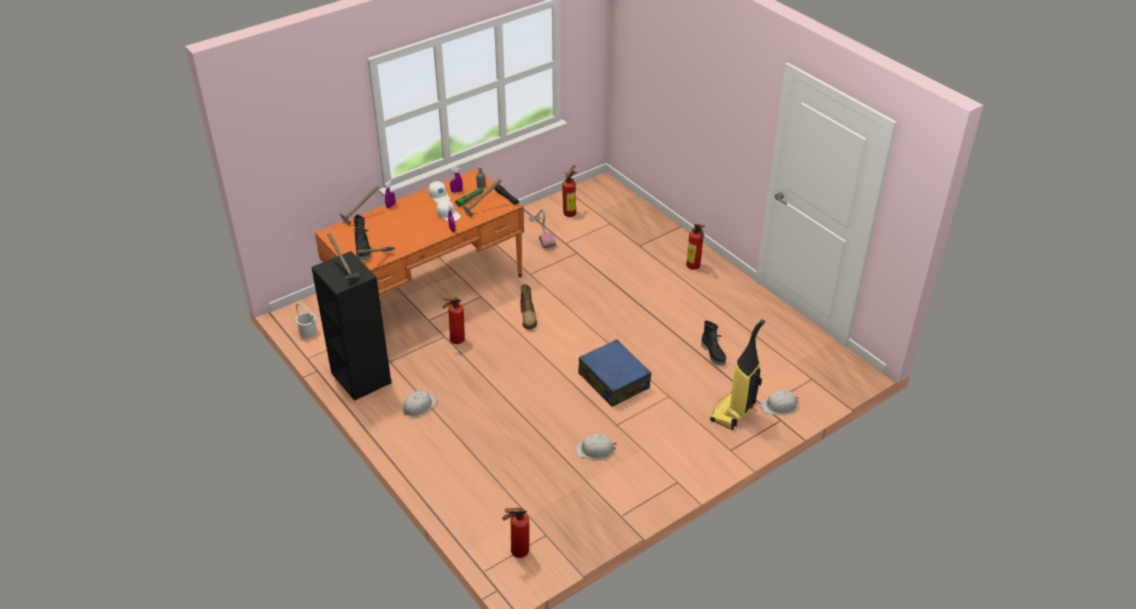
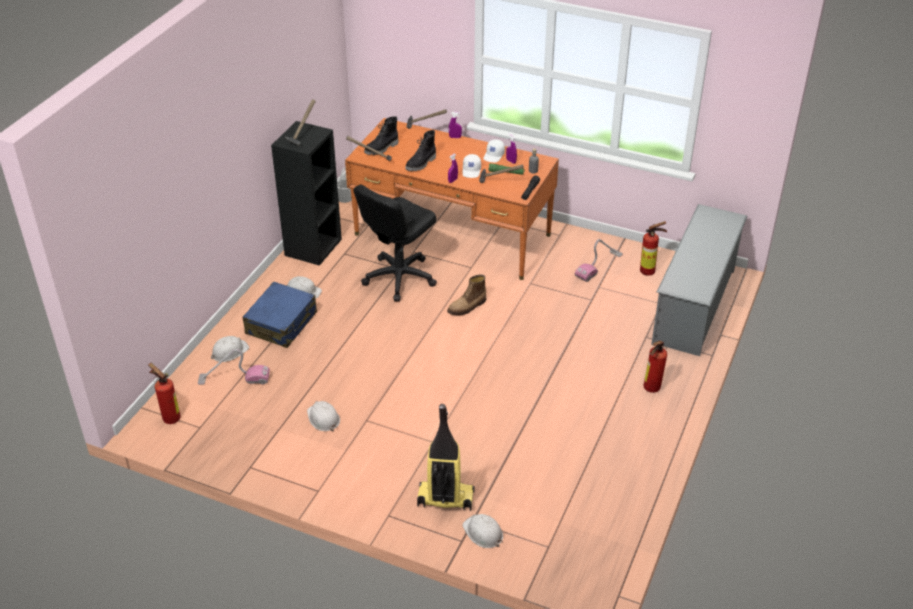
camera: 60 degrees right, 0 degrees up
(455, 341) = (399, 277): fire extinguisher -> black office chair
(459, 482) = (229, 351): none -> white hard hat
(500, 491) = (234, 379): none -> vacuum cleaner
(613, 381) = (424, 395): blue suitcase -> blue suitcase (281, 323)
(625, 210) = (694, 306): none -> grey shoe rack
(714, 354) = (523, 453): black boot -> black boot (421, 164)

